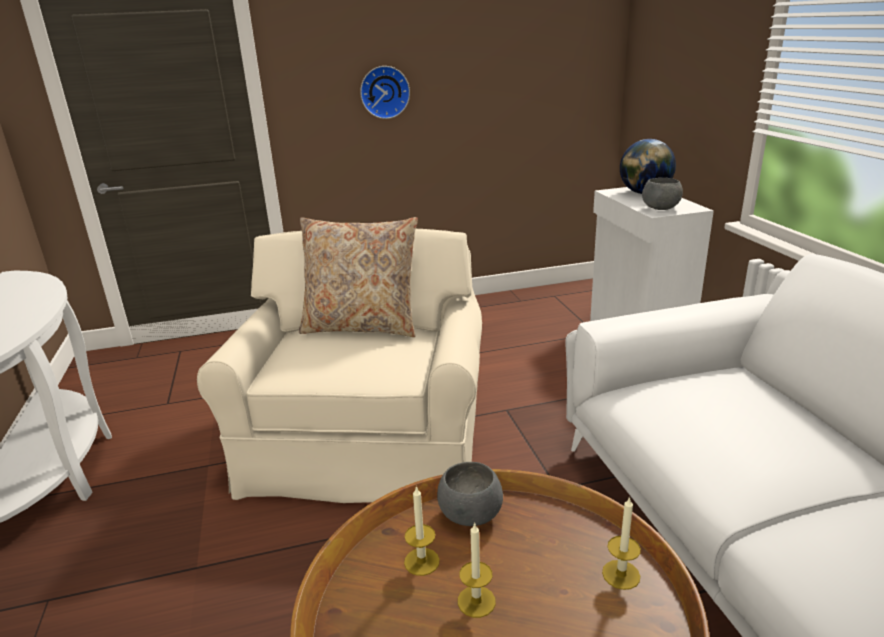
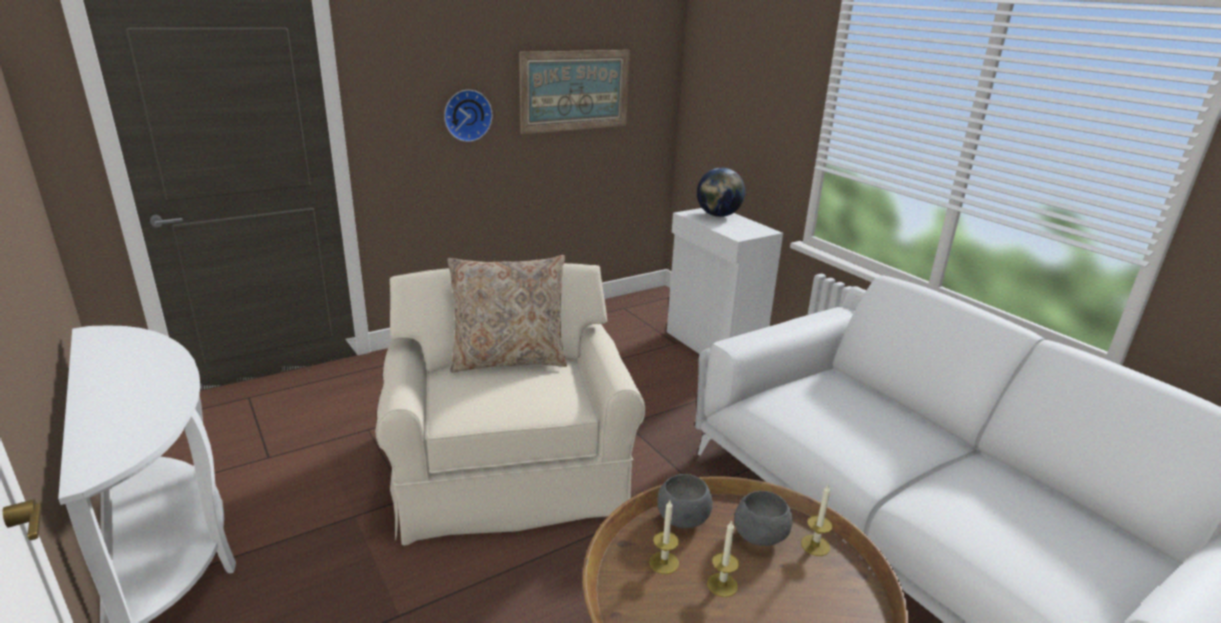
camera: 20 degrees left, 0 degrees up
(500, 65) = (575, 90): none -> picture
(660, 209) = (740, 232): grey bowl -> grey bowl (760, 538)

